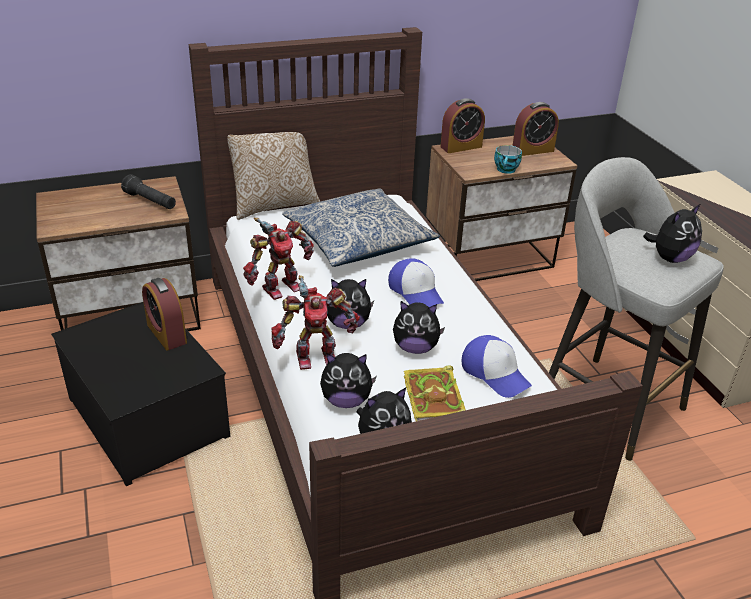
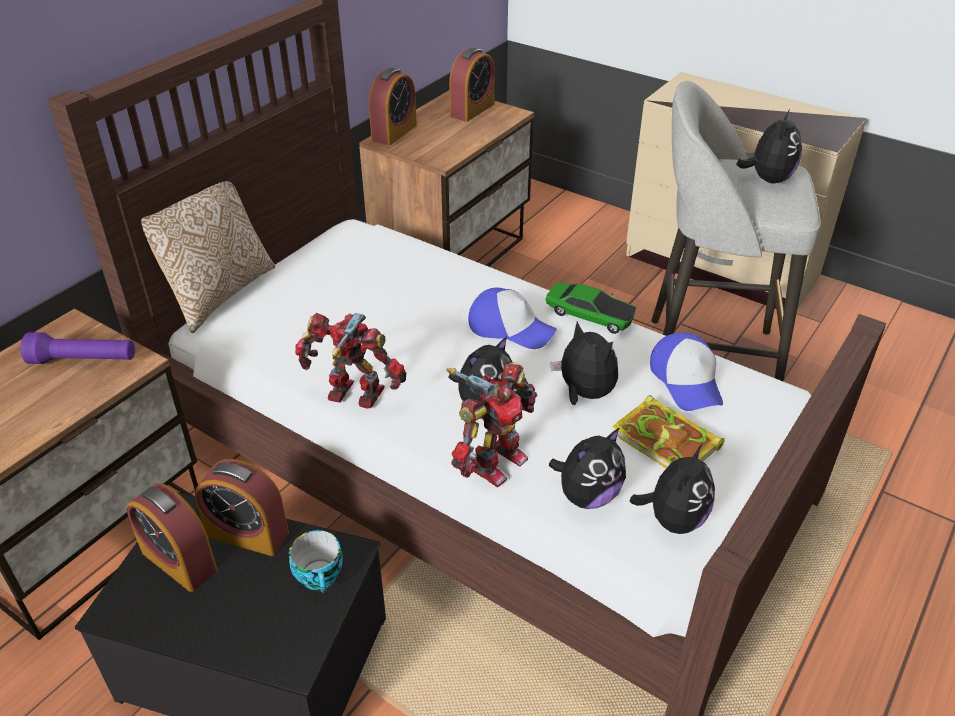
camera: 35 degrees left, 5 degrees up
(123, 329) = (179, 561): none -> alarm clock
(150, 202) = (84, 361): black flashlight -> purple flashlight
(280, 287) = (354, 397): toy robot -> toy robot turned 90 degrees counterclockwise
(358, 241) = (378, 295): pillow -> none
(415, 348) = (584, 394): plush toy -> plush toy turned 105 degrees counterclockwise
(478, 307) = (590, 315): none -> toy car
(495, 373) = (687, 380): cap -> cap turned 60 degrees clockwise
(506, 170) = (474, 143): cup -> cup (321, 577)

